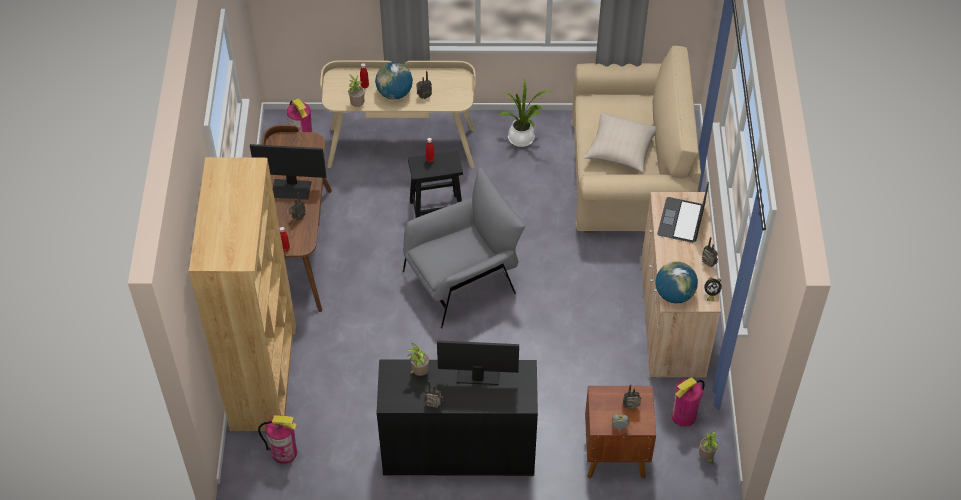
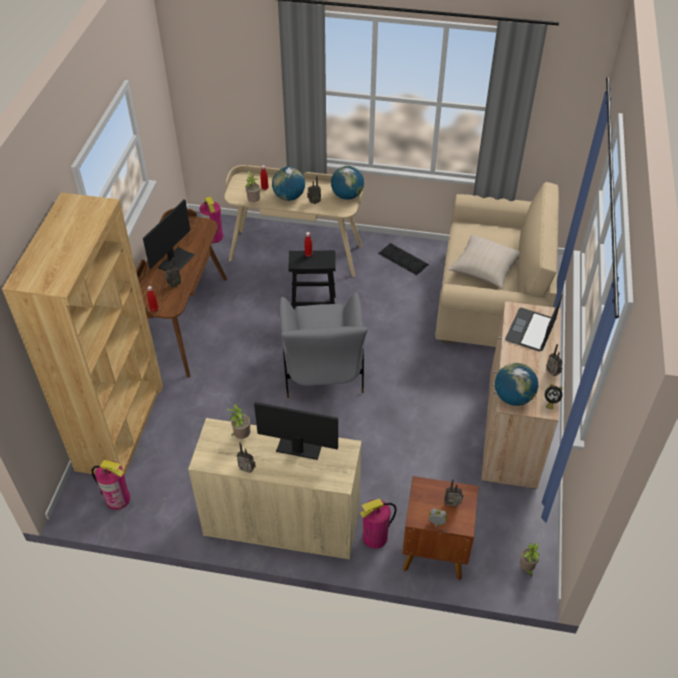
camera: 10 degrees right, 5 degrees down
(291, 188) = (176, 260): monitor -> monitor turned 75 degrees counterclockwise
(458, 83) = (347, 195): none -> globe
(458, 450) = (282, 522): black cabinet -> beige cabinet
(462, 280) = (322, 368): grey armchair -> grey armchair turned 105 degrees clockwise
(523, 139) = (402, 259): potted plant -> keyboard
(684, 416) = (509, 523): fire extinguisher -> fire extinguisher (375, 537)

